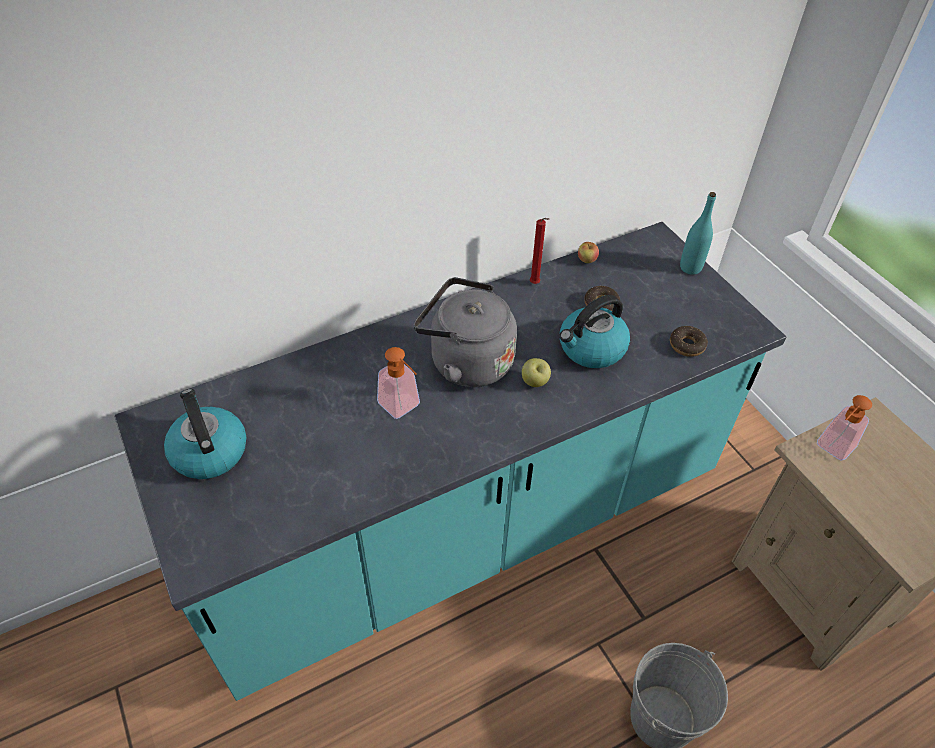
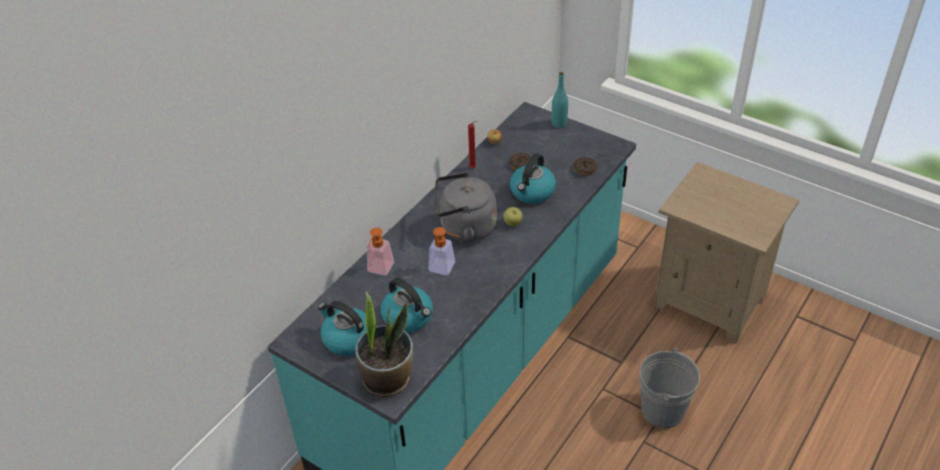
camera: 25 degrees left, 5 degrees down
(210, 536) = (387, 379): none -> potted plant
(304, 457) = (408, 317): none -> kettle
(832, 449) = (689, 199): soap dispenser -> soap dispenser (379, 270)

